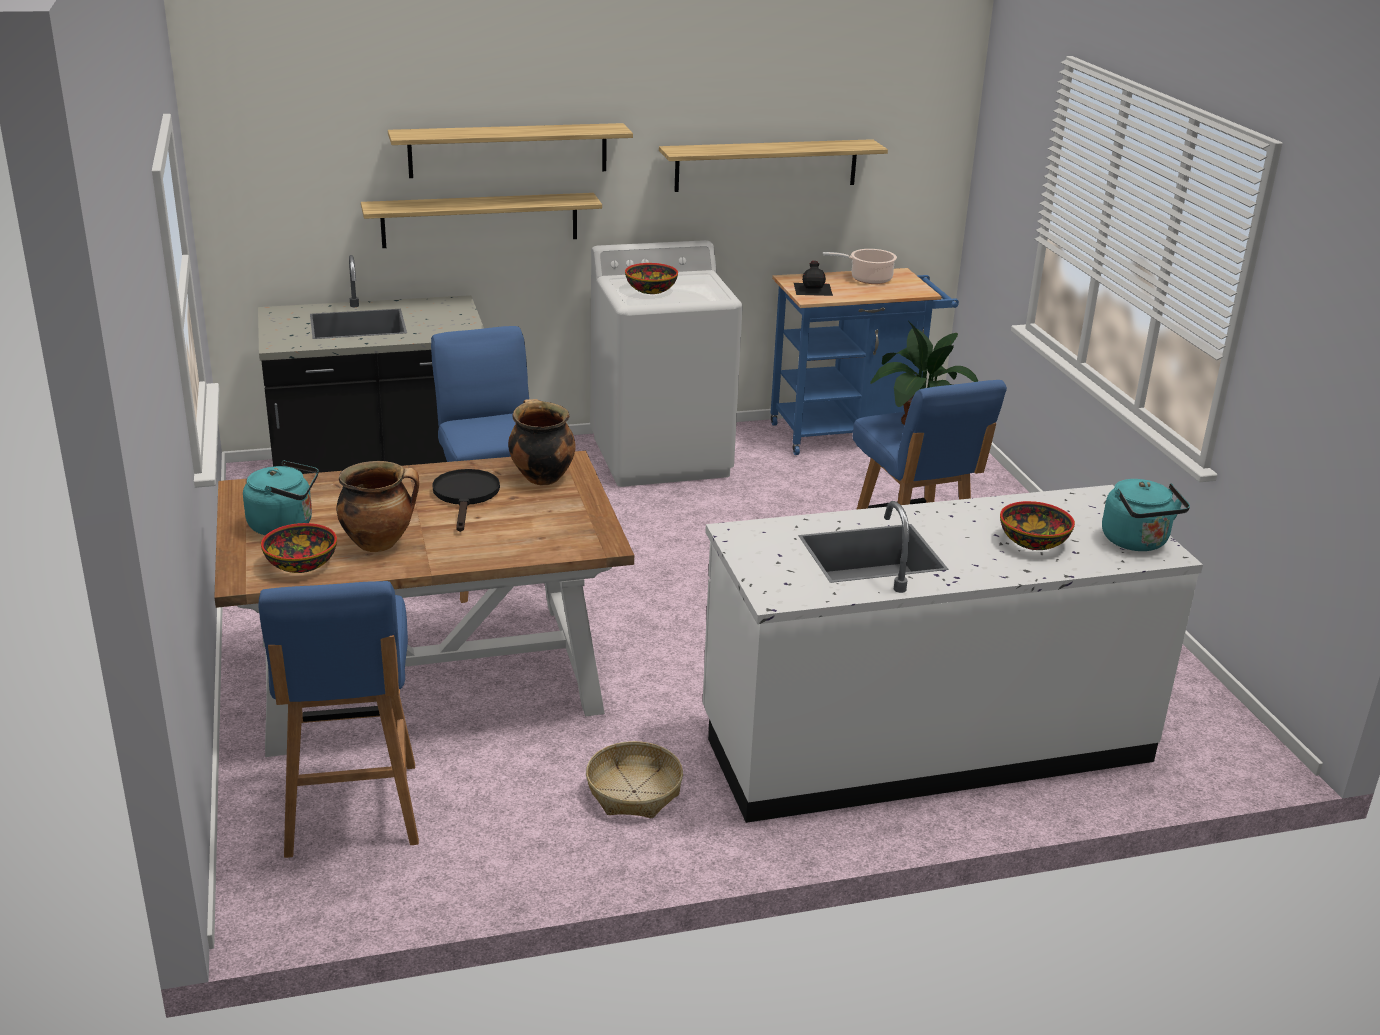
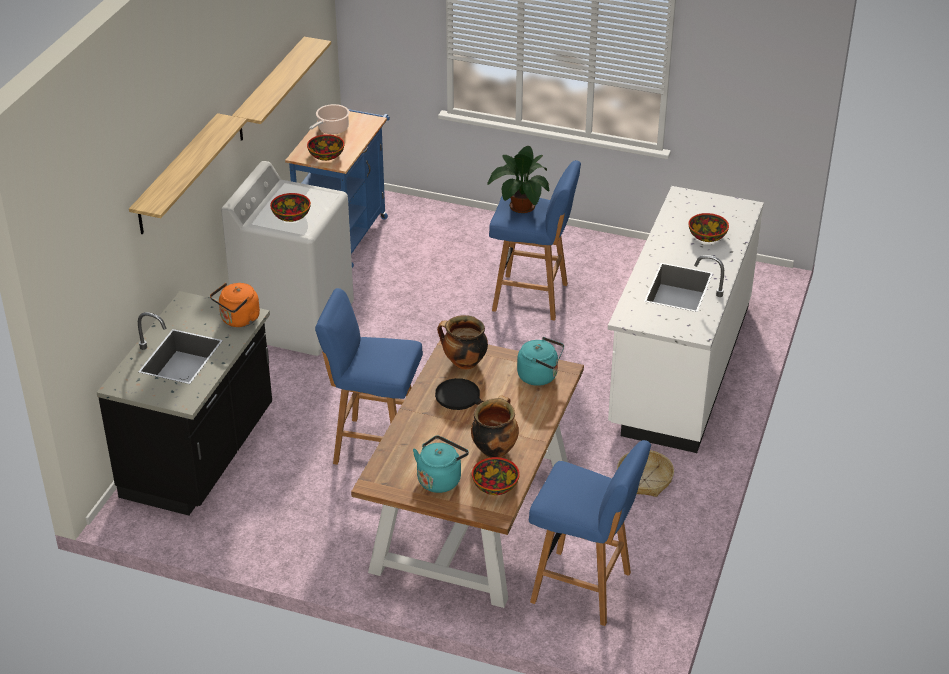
camera: 55 degrees left, 10 degrees up
(451, 330) = (238, 320): none -> orange kettle
(480, 220) = (172, 235): shelf -> none
(813, 289) = (326, 155): black bottle -> bowl
(1137, 542) = (731, 208): turquoise kettle -> turquoise kettle (540, 376)

